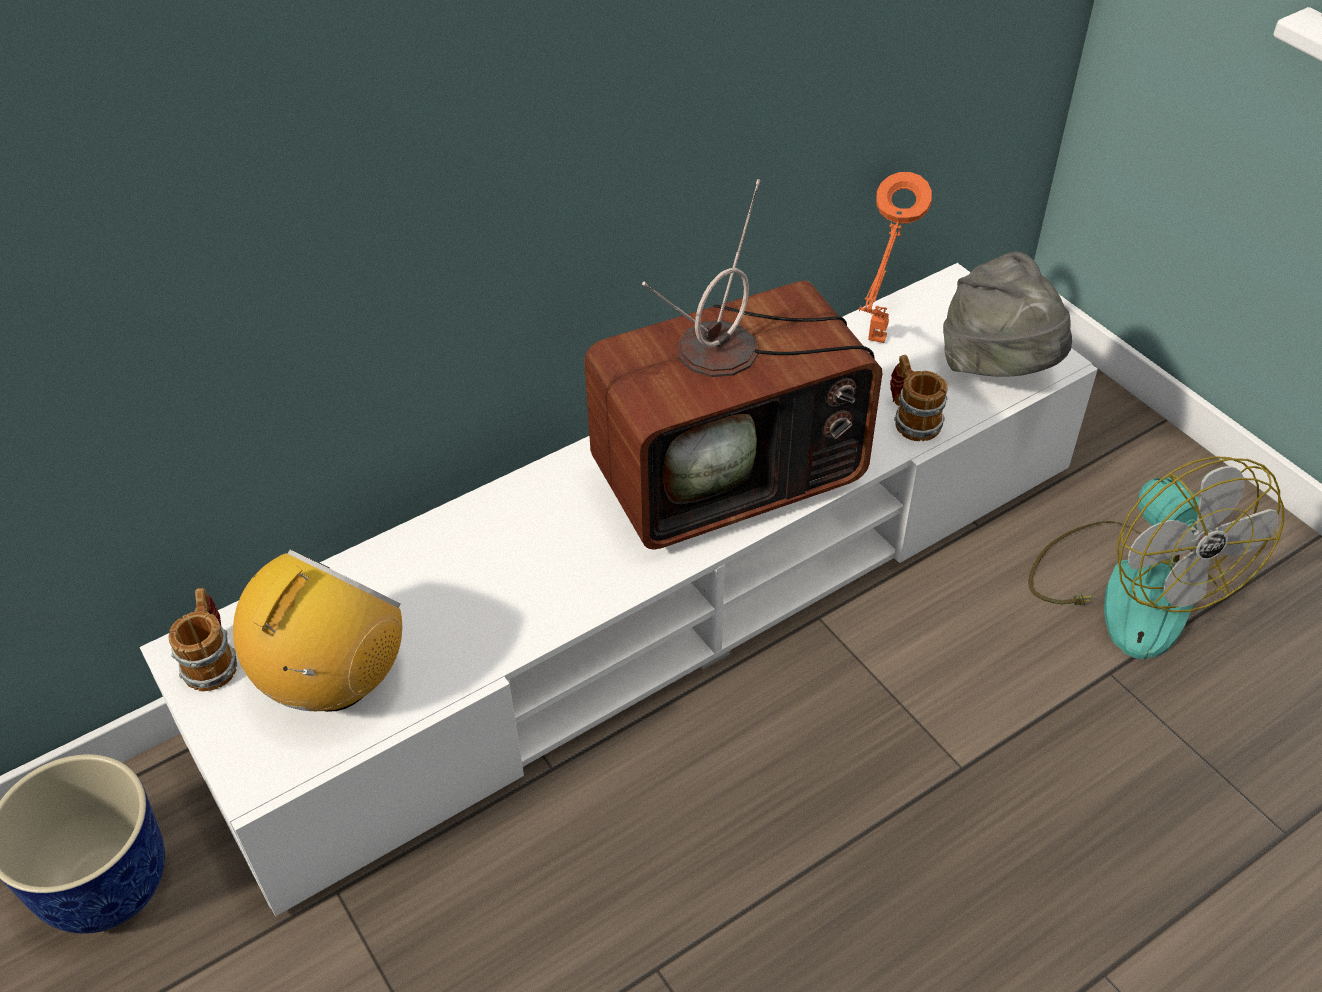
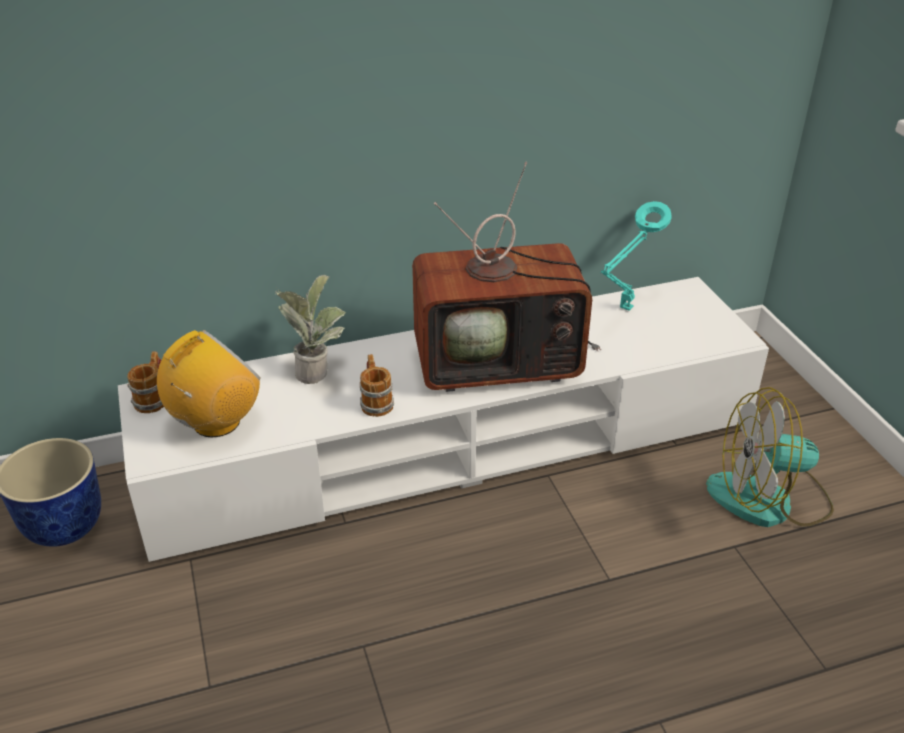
camera: 15 degrees right, 10 degrees down
(457, 548) = (317, 370): none -> potted plant
(875, 343) = (624, 310): orange table lamp -> turquoise table lamp
(911, 419) = (629, 354): mug -> mug (375, 402)
(998, 369) = (700, 336): grey hat -> none
(1130, 587) = (769, 499): fan -> fan turned 90 degrees clockwise

